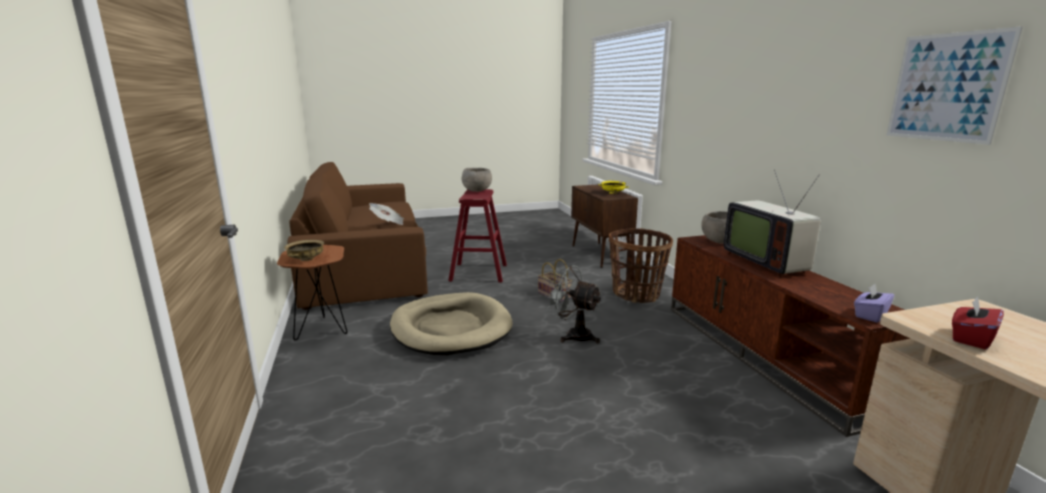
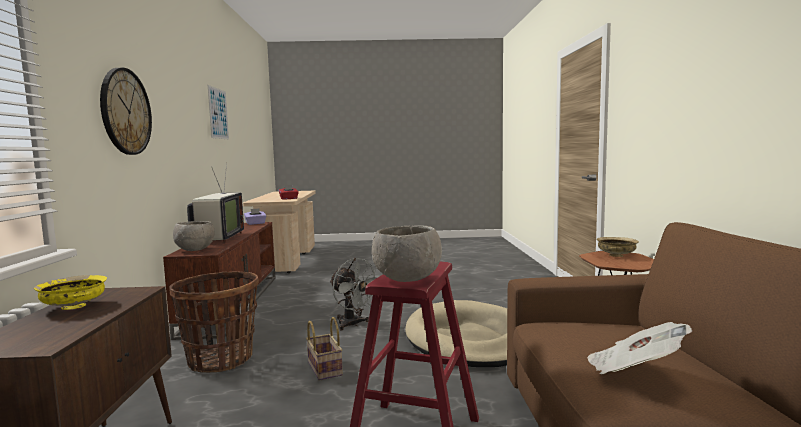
camera: 165 degrees left, 10 degrees down
(715, 104) = (125, 112): none -> wall clock

